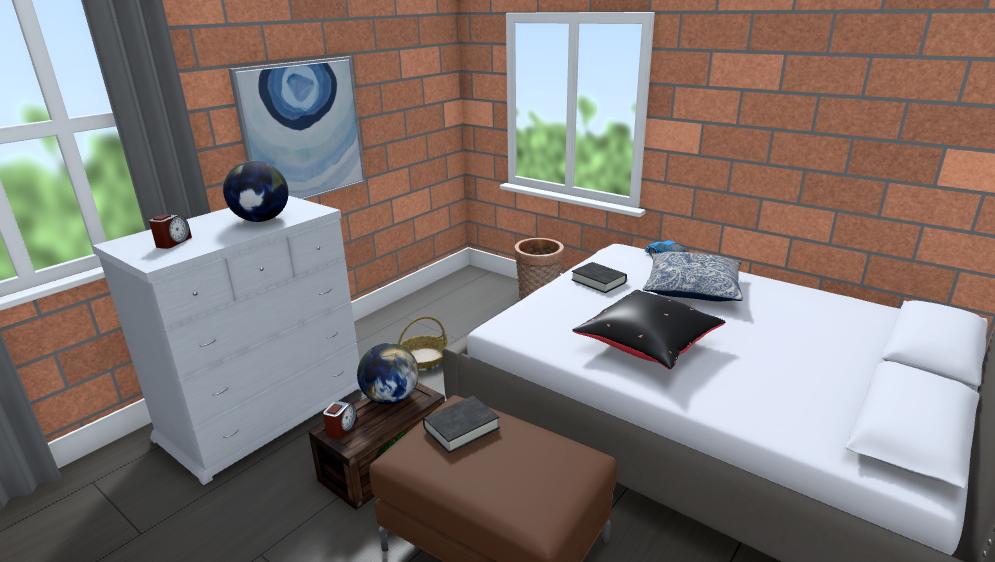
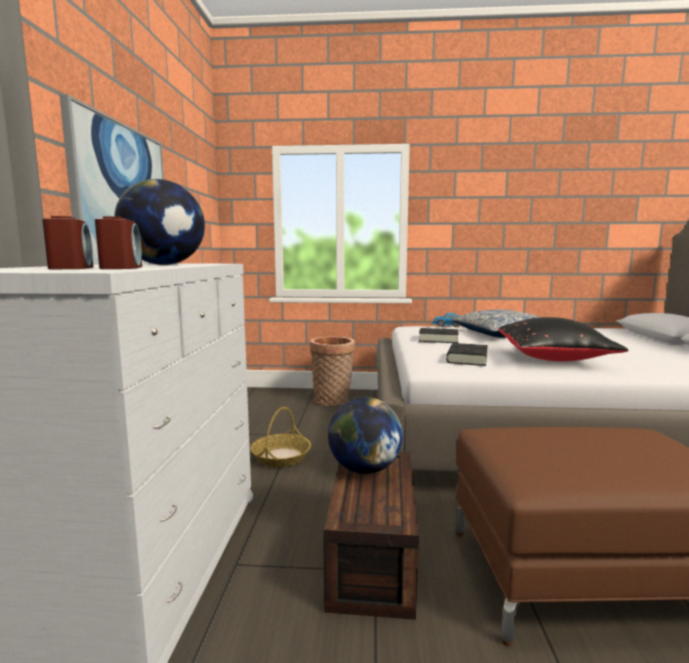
camera: 35 degrees left, 15 degrees down
(341, 428) = (359, 511): alarm clock -> alarm clock (121, 268)
(461, 428) = (534, 443): black book -> black book (467, 359)

